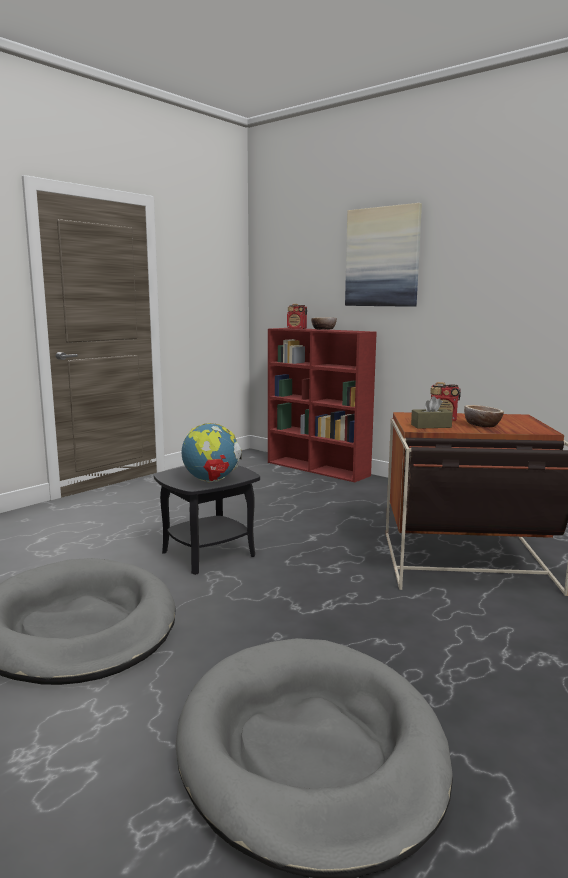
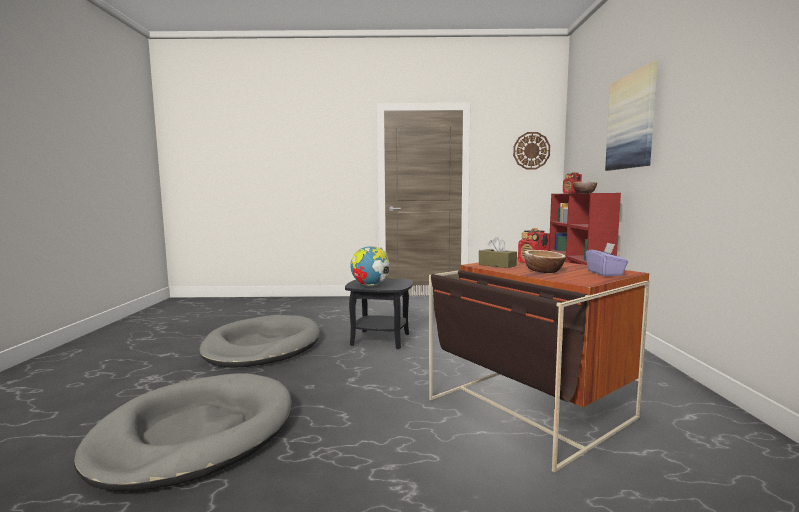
camera: 50 degrees right, 5 degrees down
(220, 270) = (531, 150): none -> wall clock
(518, 420) = (605, 273): none -> purple tissue box

